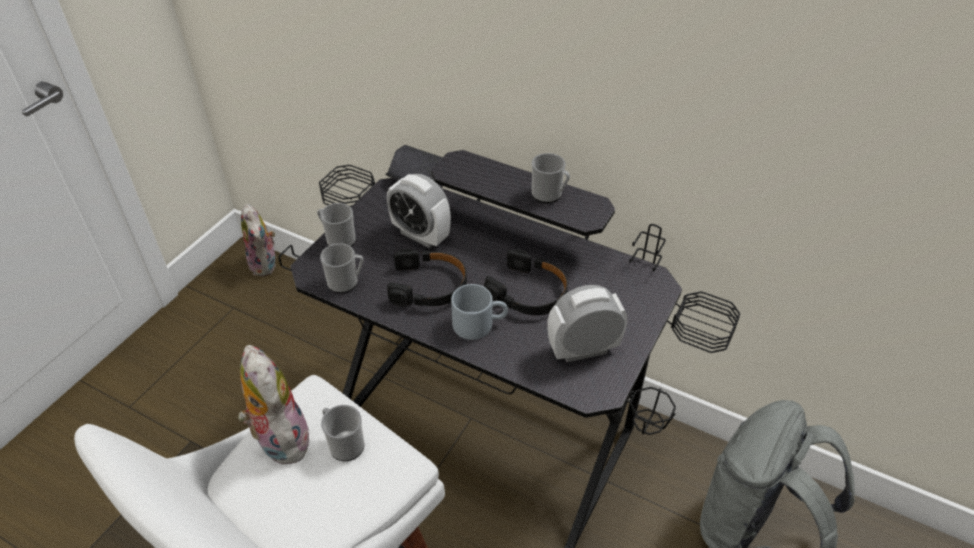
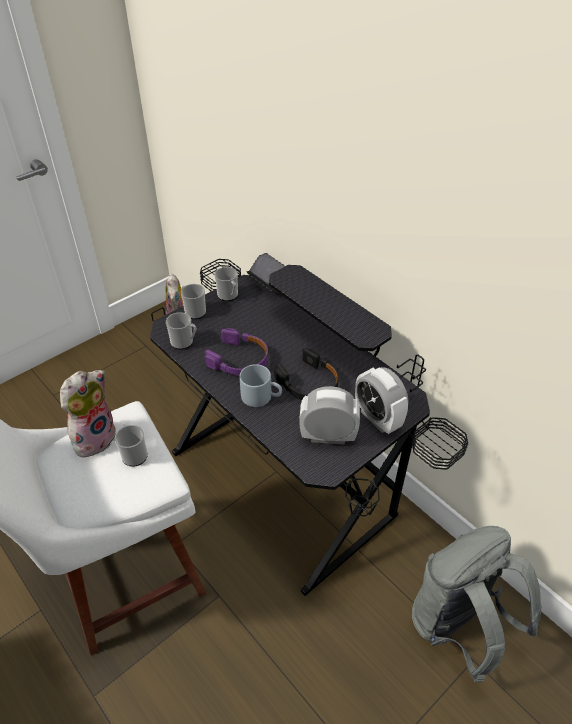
camera: 20 degrees right, 0 degrees up
(279, 438) = (94, 437): plush toy -> plush toy turned 45 degrees clockwise
(420, 235) = (252, 322): alarm clock -> alarm clock (377, 418)
(429, 286) = (239, 360): black headphones -> purple headphones
(549, 195) = (346, 313): mug -> mug (229, 296)

